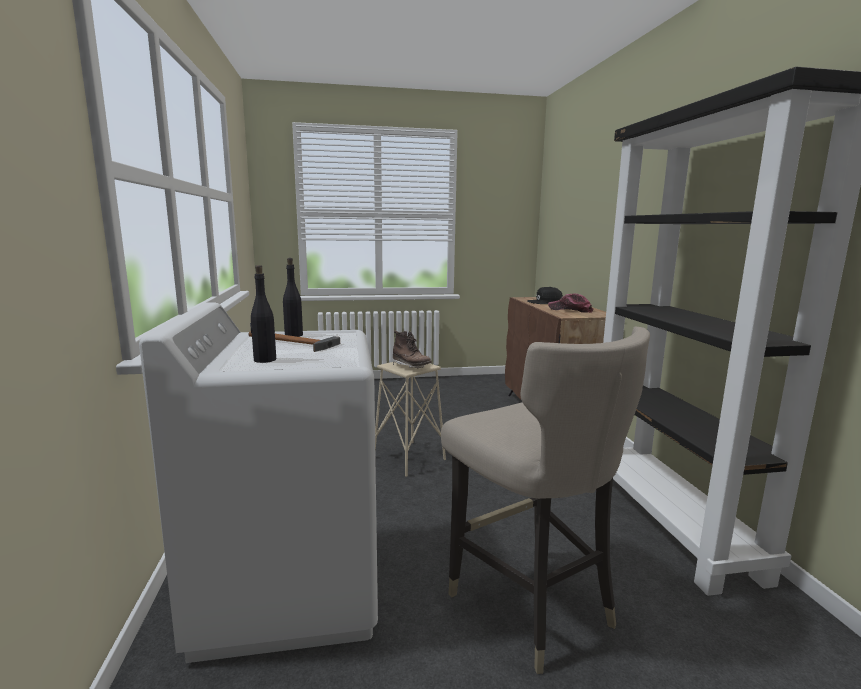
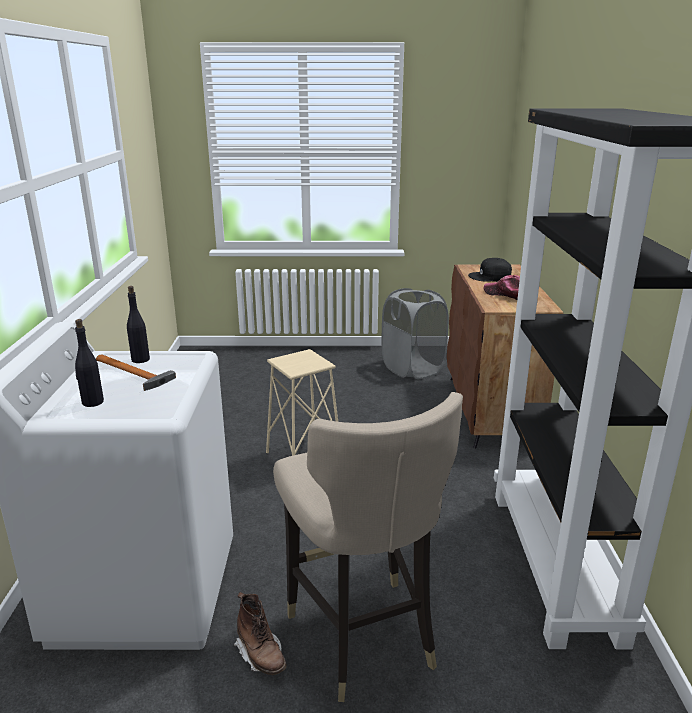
camera: 10 degrees right, 10 degrees up
(411, 367) = (302, 364): brown boot -> brown boot (261, 655)
(474, 390) = (412, 369): none -> grey laundry basket

